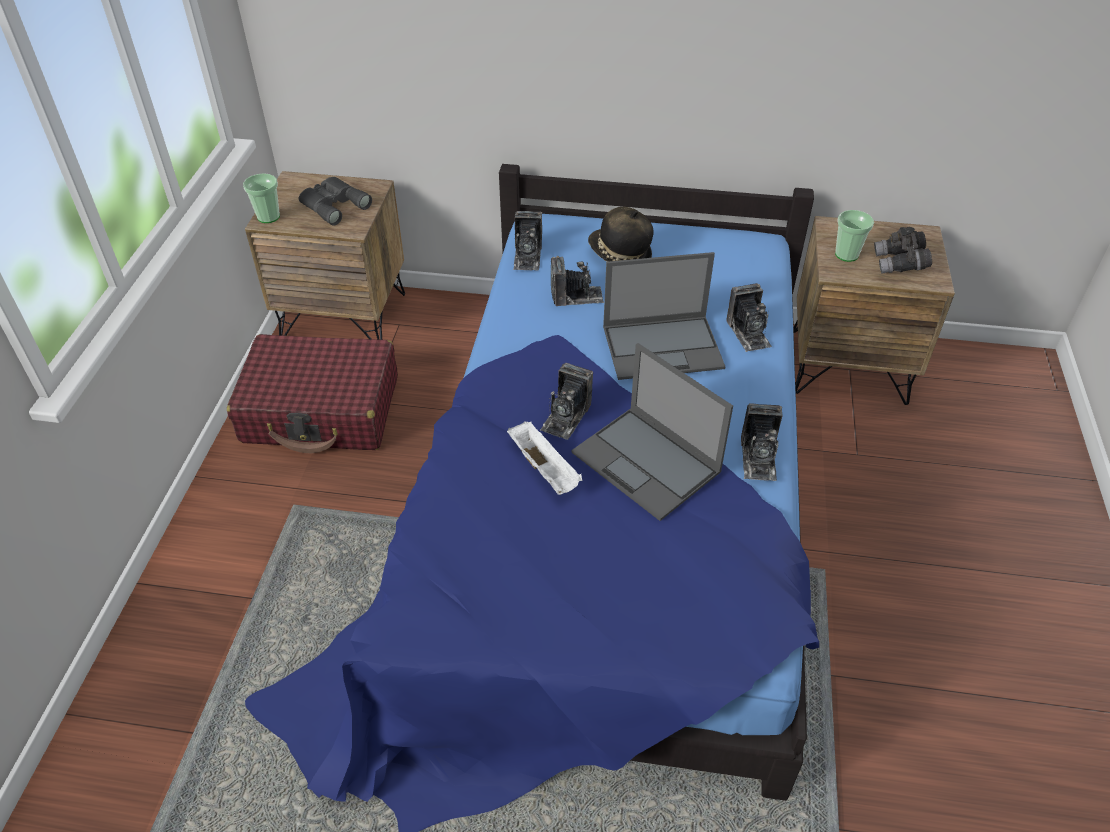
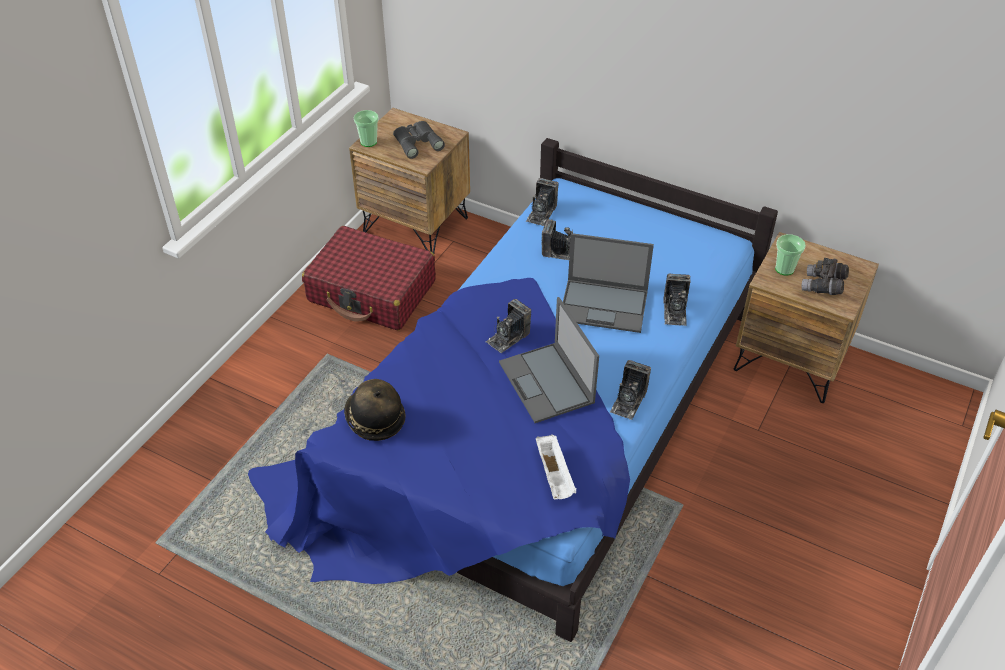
camera: 20 degrees right, 0 degrees up
(545, 469) = (475, 368): white tray -> white tray (555, 475)
(619, 255) = (610, 228): hat -> hat (374, 419)

